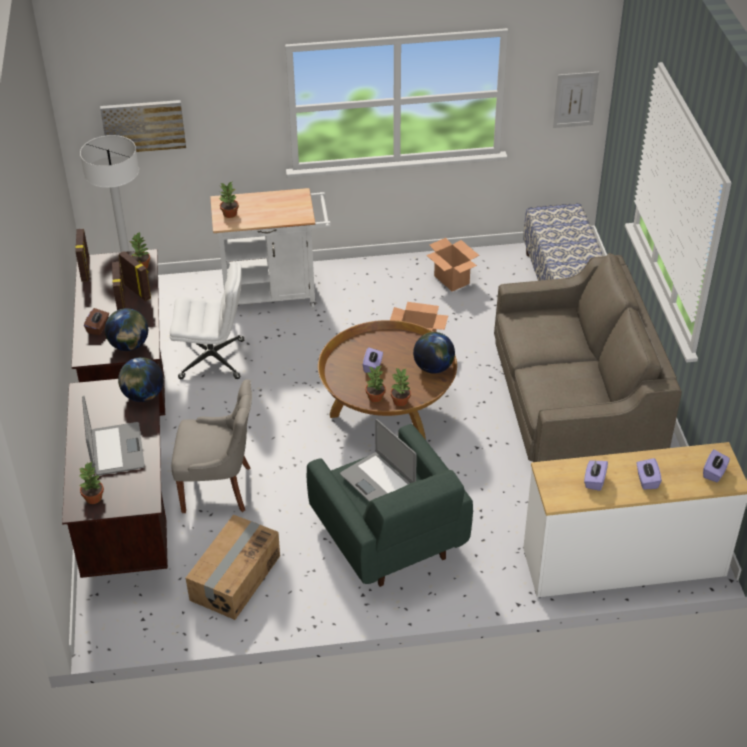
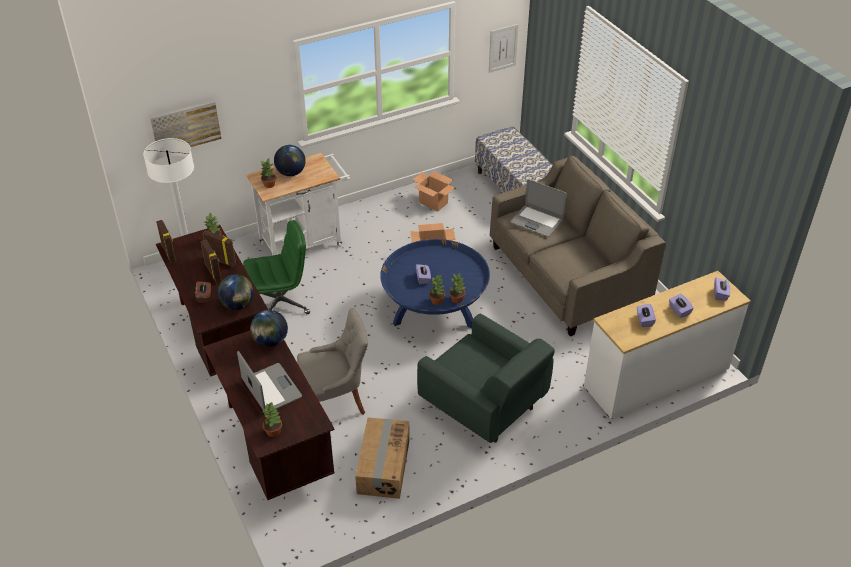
camera: 20 degrees left, 0 degrees up
(213, 359) = (281, 303): white office chair -> green office chair
(378, 481) = (472, 362): laptop -> laptop (537, 221)
(387, 410) = (434, 310): brown coffee table -> blue coffee table
(433, 367) = (468, 268): globe -> globe (291, 173)

